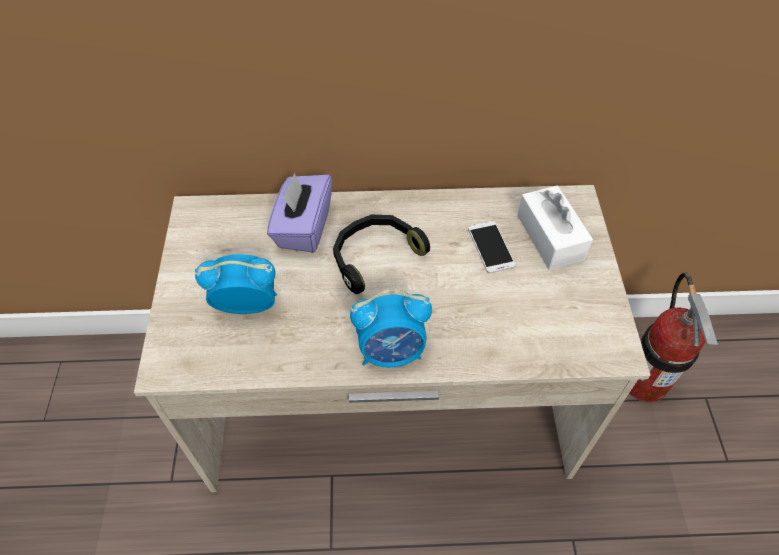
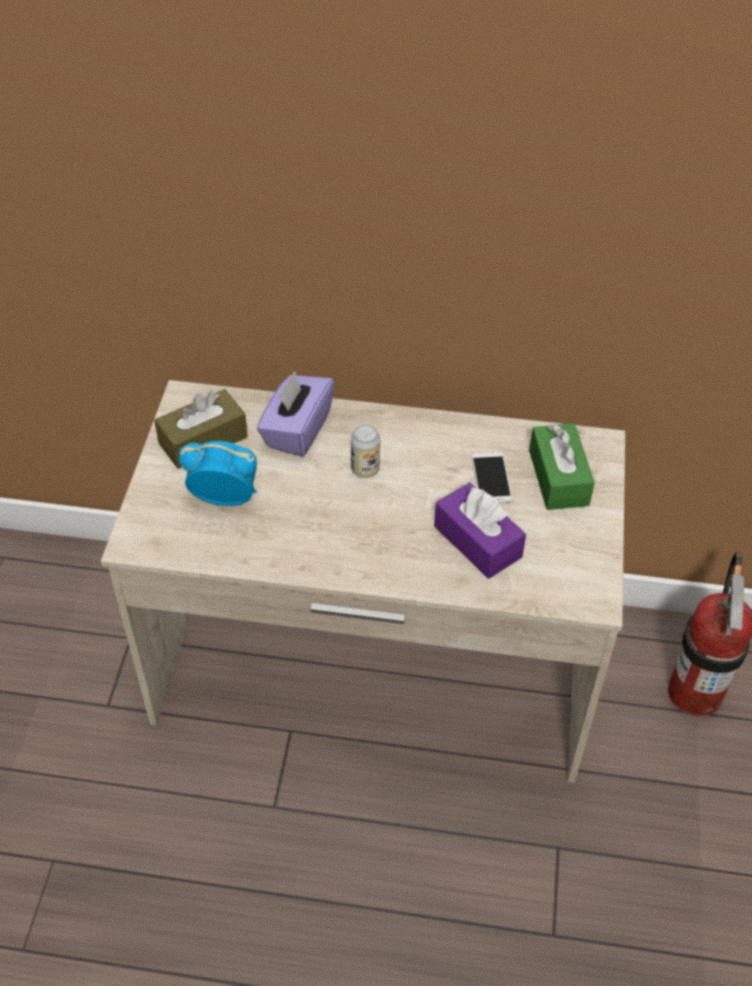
camera: 10 degrees right, 5 degrees down
(216, 250) = (203, 440): none -> brown tissue box
(374, 256) = (365, 469): black headphones -> can
(391, 351) = (360, 563): alarm clock -> none
(495, 311) = (477, 541): none -> purple tissue box
(550, 237) = (558, 478): white tissue box -> green tissue box

